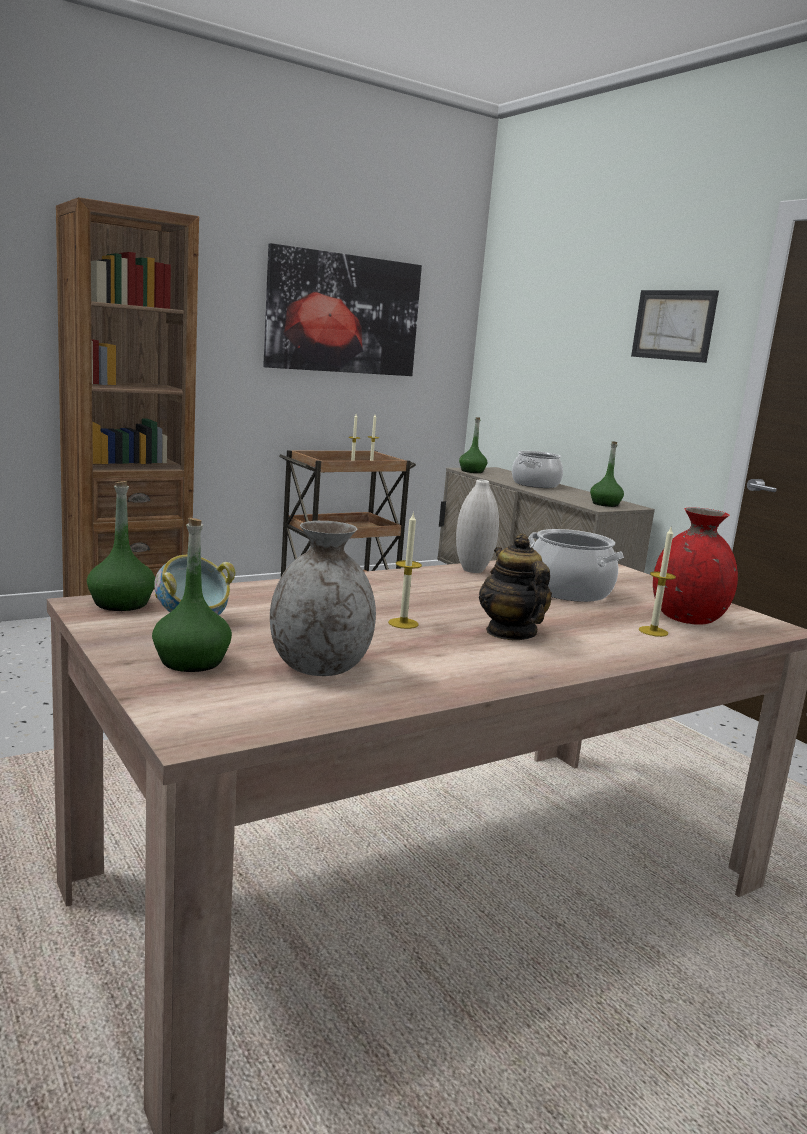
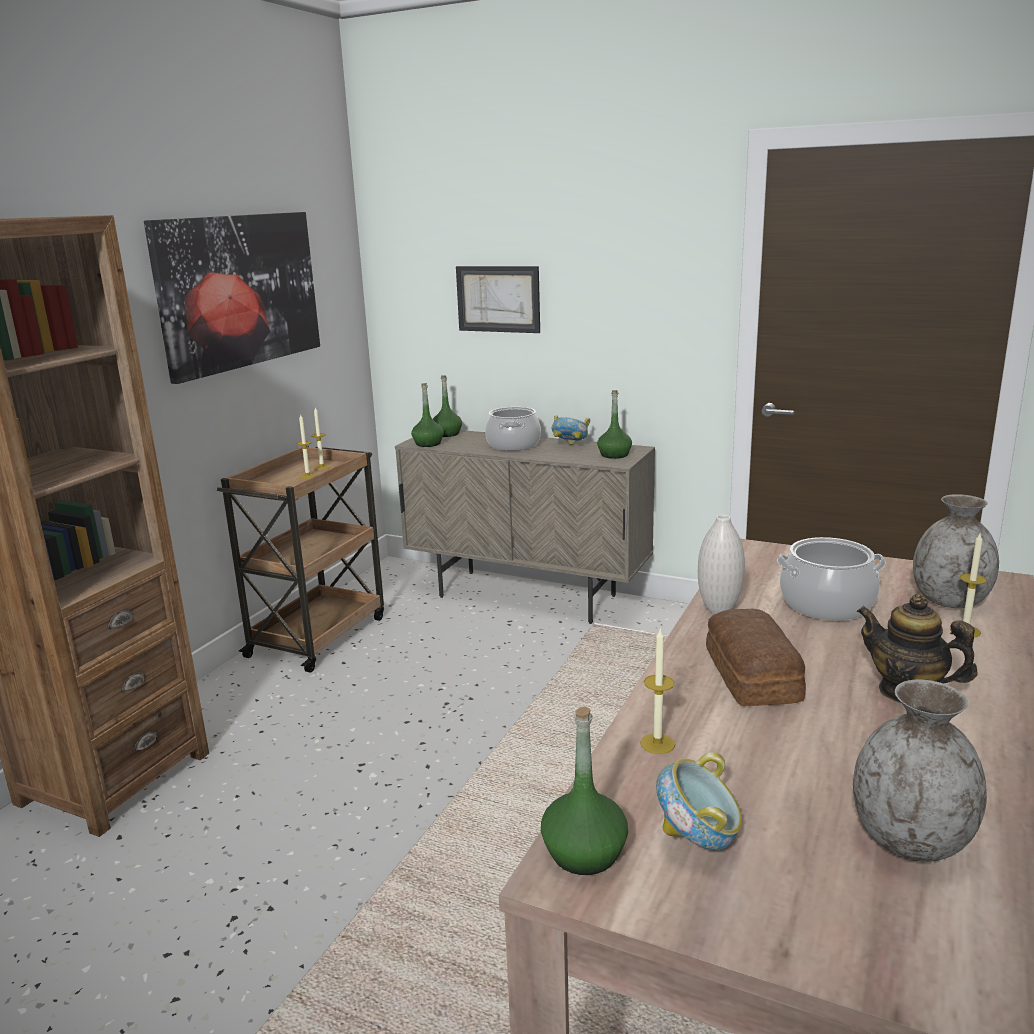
camera: 30 degrees left, 5 degrees up
(192, 661) = (822, 908): green bottle -> green bottle (447, 434)
(403, 623) = (828, 726): candle -> candle (657, 743)
(410, 594) = (750, 676): none -> bread
(581, 494) = (570, 446): none -> bowl
(673, 325) = (642, 258): picture -> picture (498, 299)
(686, 619) = (949, 601): red vase -> grey vase

